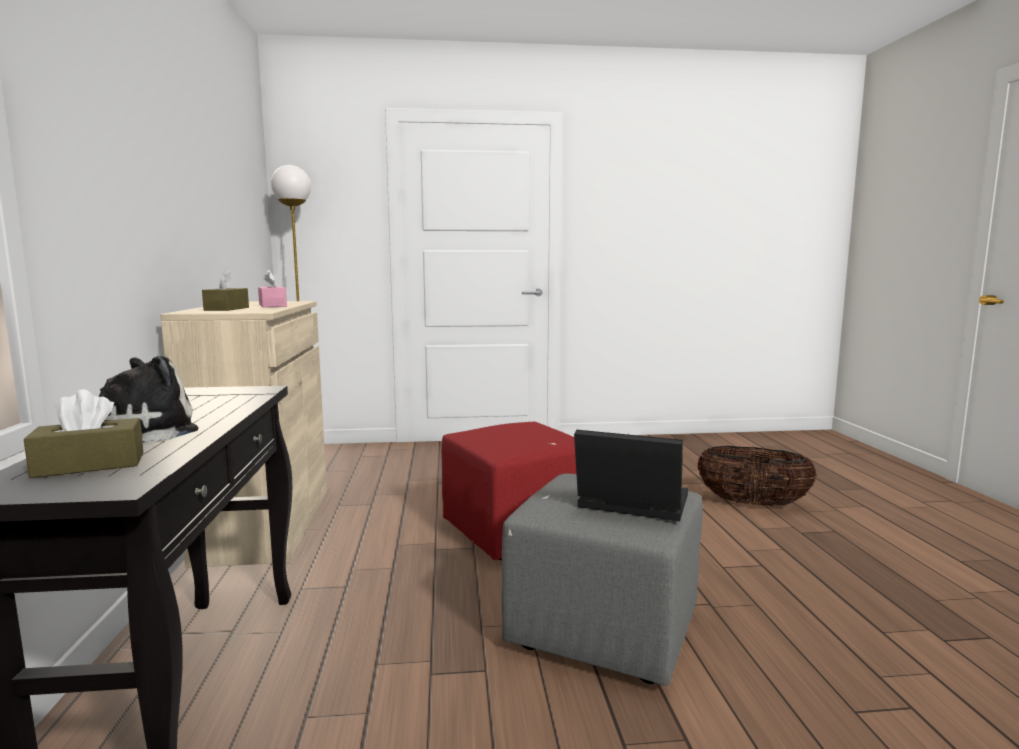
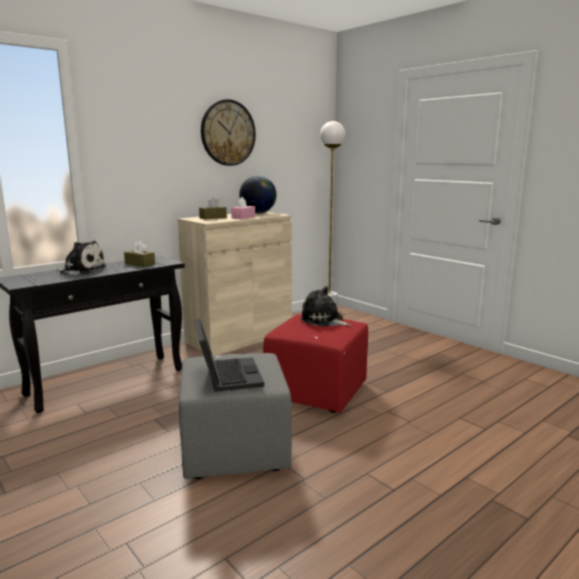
camera: 55 degrees right, 5 degrees up
(89, 465) = (40, 277): brown tissue box -> brown tissue box (140, 264)
(191, 157) = (228, 133): none -> wall clock
(252, 302) = (258, 213): none -> globe
(504, 429) = (323, 320): none -> plush toy
(752, 503) = (517, 464): basket -> none

